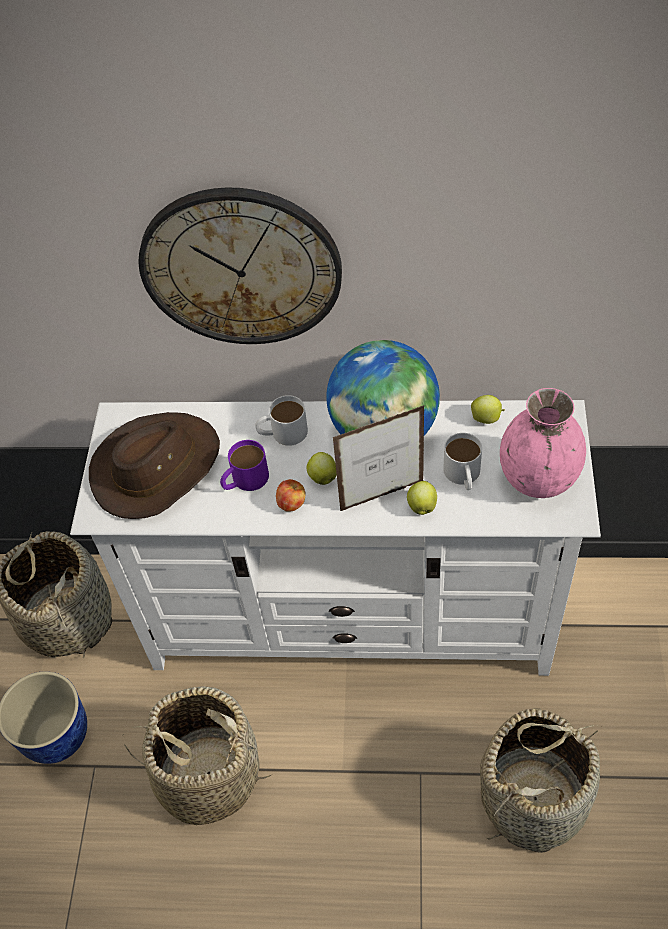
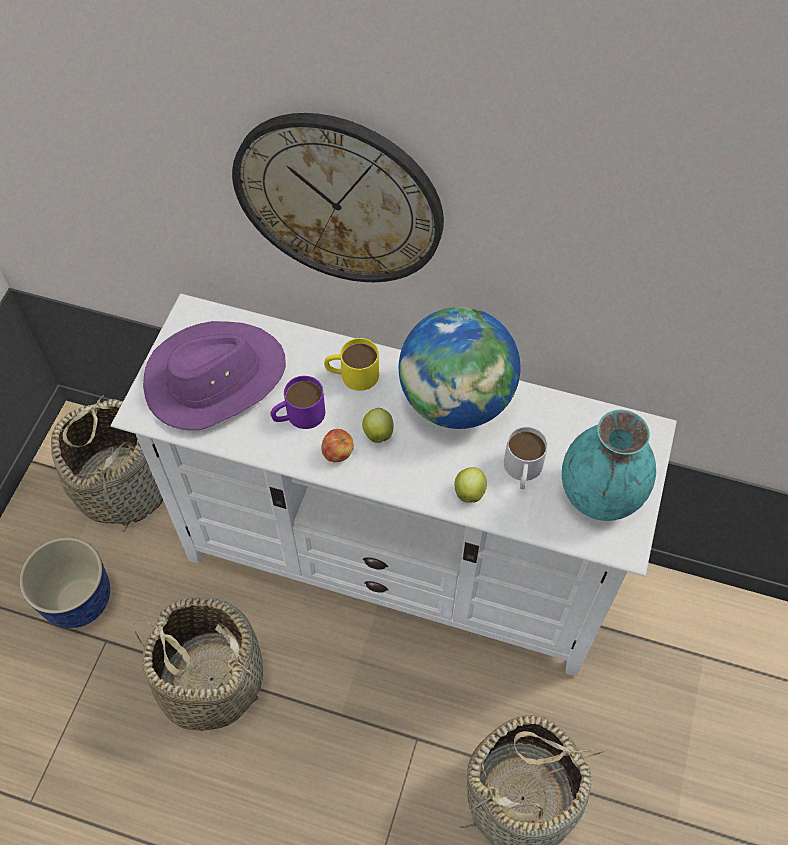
camera: 10 degrees right, 5 degrees up
(156, 467) = (215, 378): brown hat -> purple hat
(282, 433) = (352, 374): white mug -> yellow mug
(382, 496) = (432, 470): picture frame -> none
(486, 418) = (567, 414): apple -> none
(539, 478) = (600, 494): pink vase -> turquoise vase

